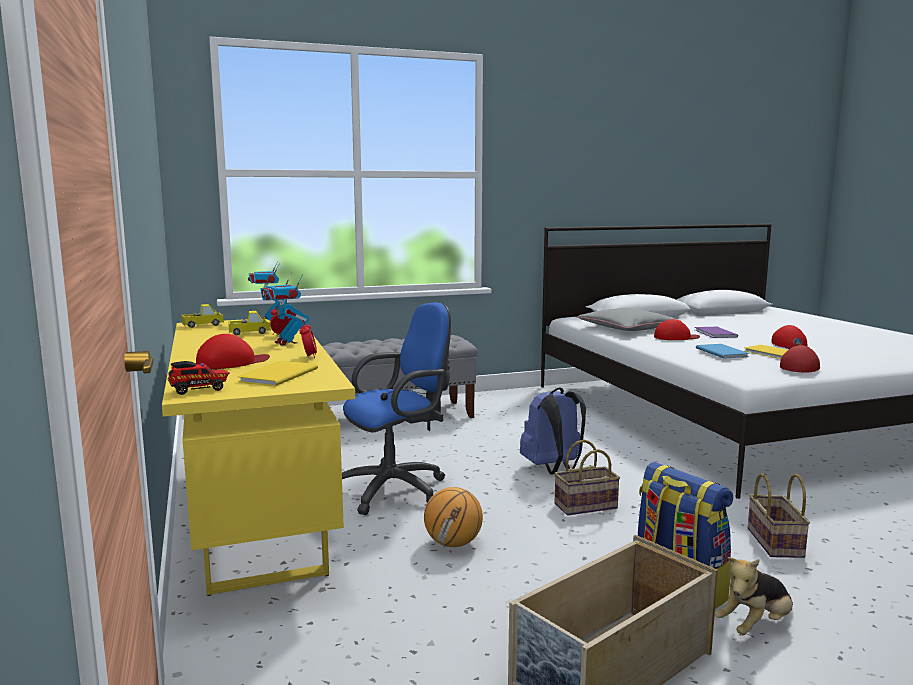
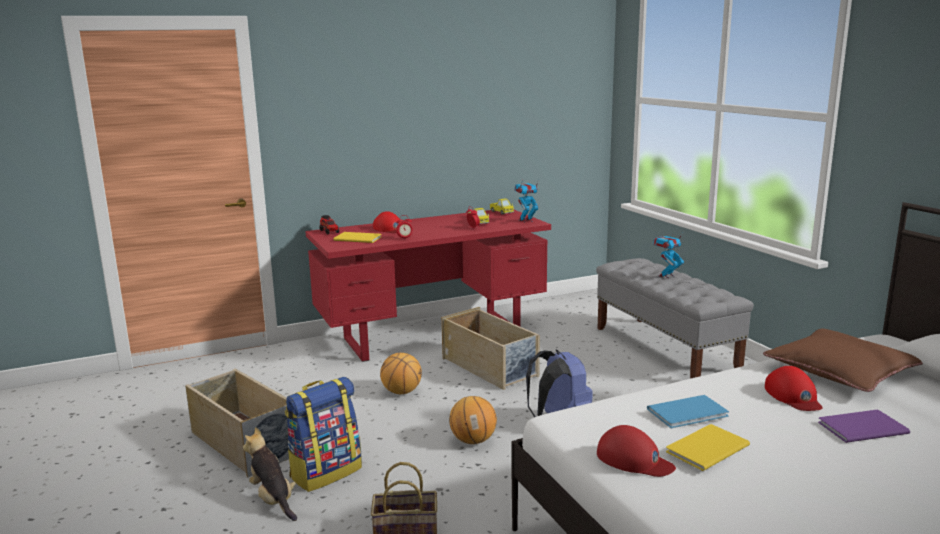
camera: 85 degrees right, 5 degrees up
(256, 520) = (432, 335): yellow desk -> red desk
(286, 343) = (447, 231): toy robot -> toy robot (666, 276)
(398, 490) = (490, 367): blue office chair -> beige storage box
(585, 507) = (473, 440): basket -> basketball
(627, 328) = (840, 370): grey pillow -> brown pillow
(790, 345) = (806, 479): red cap -> none

